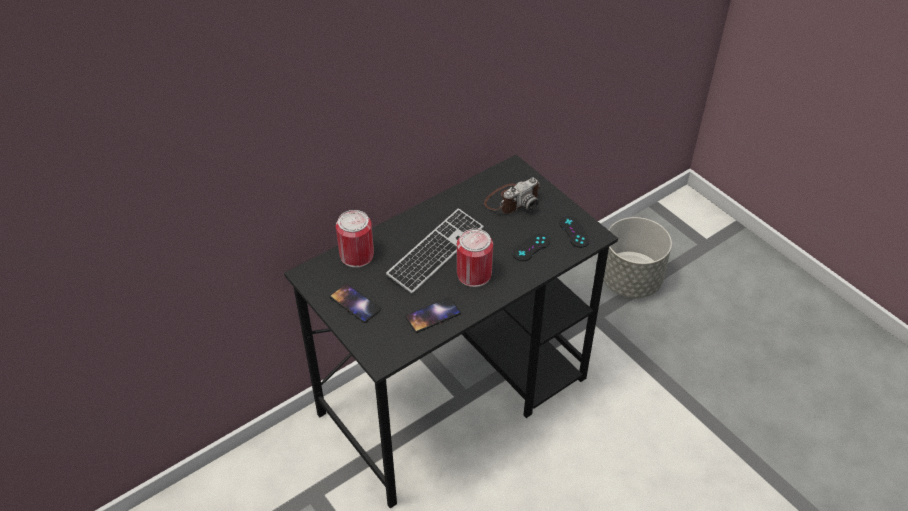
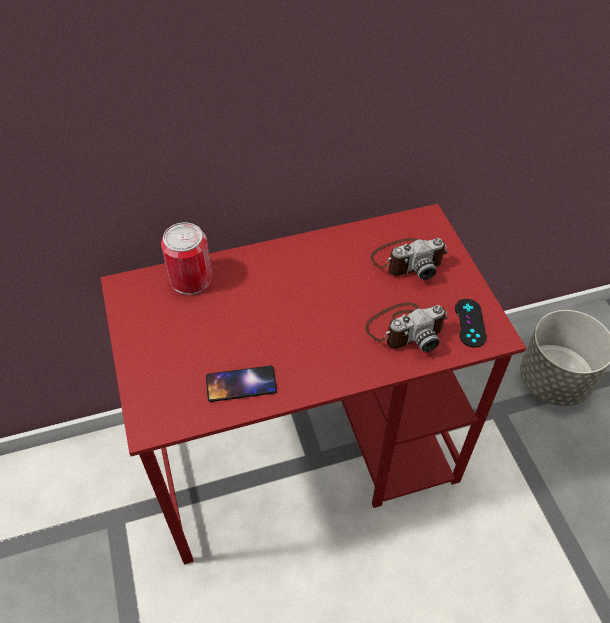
camera: 20 degrees right, 5 degrees up
(355, 303) = (157, 340): phone -> none
(436, 252) = (284, 301): keyboard -> none
(455, 395) = (307, 454): black desk -> red desk
(474, 274) = (317, 344): can -> none
(531, 247) = (405, 328): black game controller -> camera

